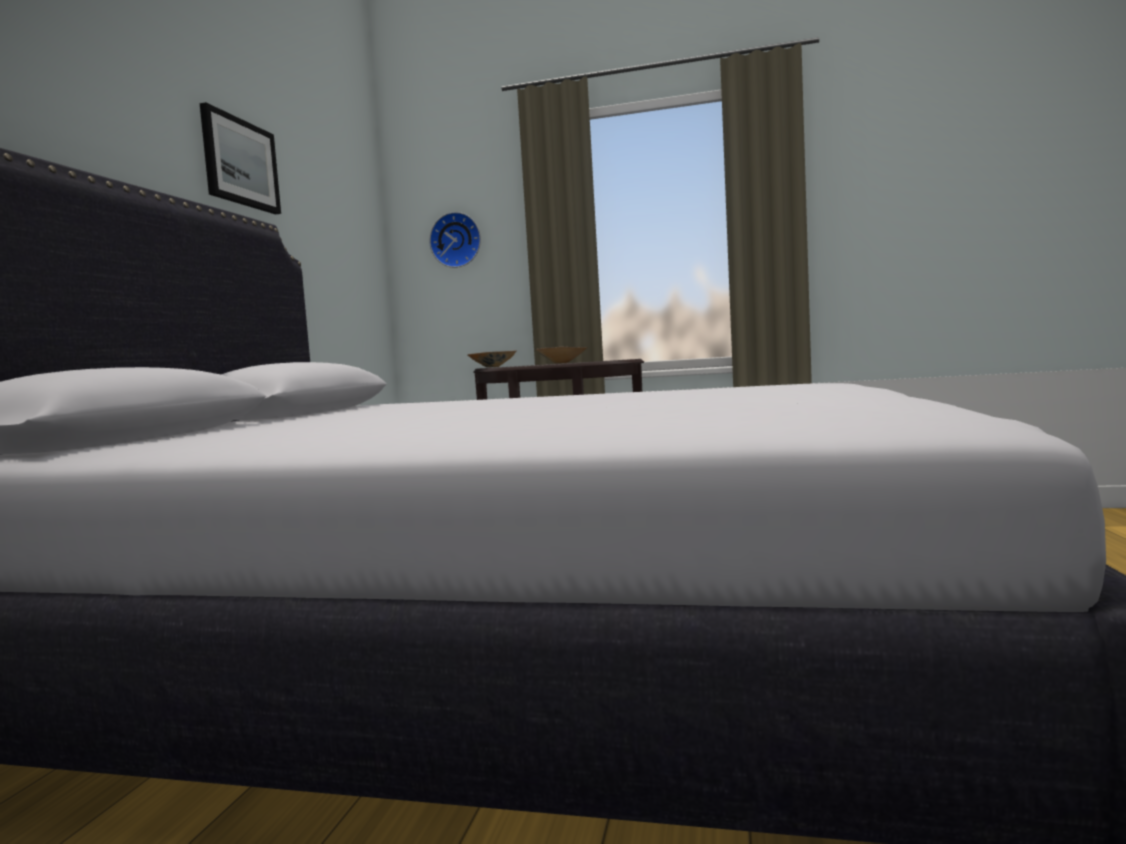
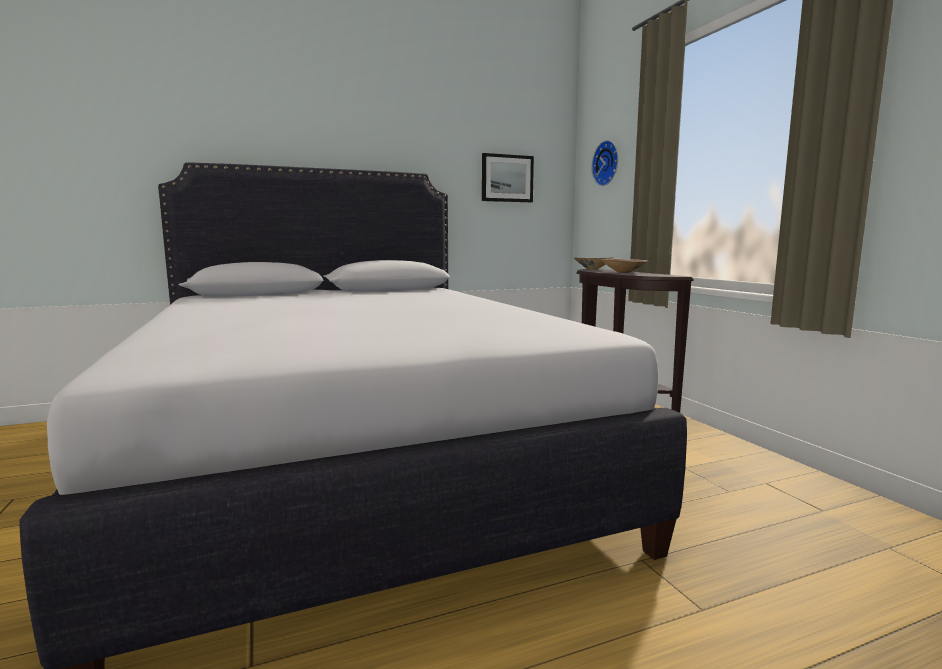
camera: 55 degrees right, 5 degrees up
(240, 163) = (418, 137): picture -> picture (507, 178)

